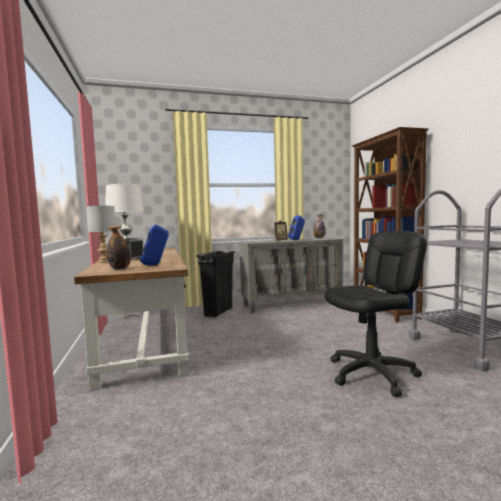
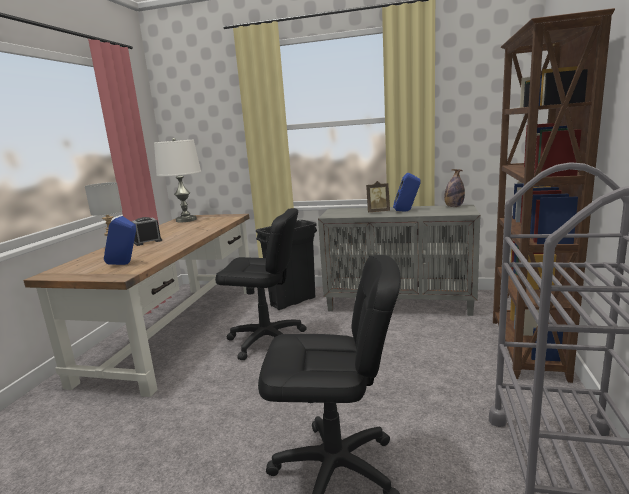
camera: 30 degrees right, 10 degrees up
(120, 268) = (85, 267): bottle -> none
(232, 332) = (267, 340): none -> black office chair

